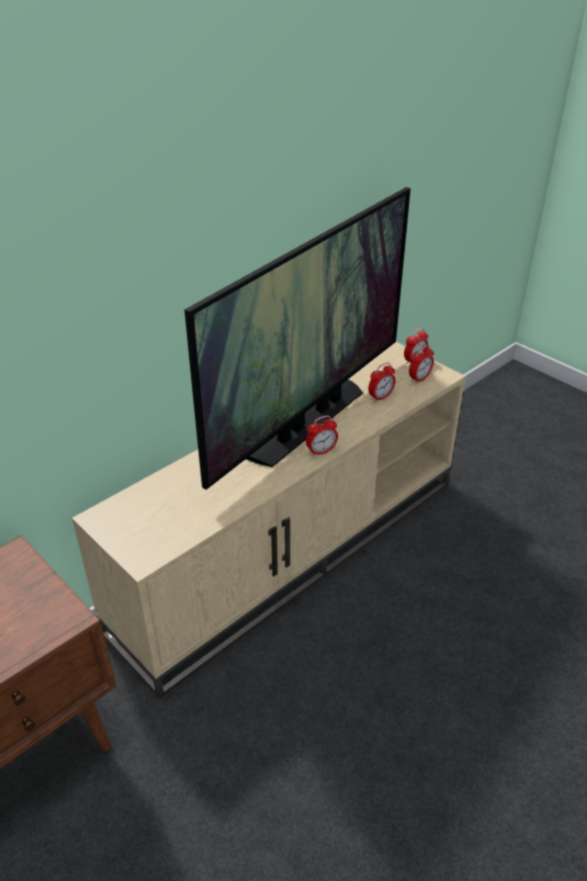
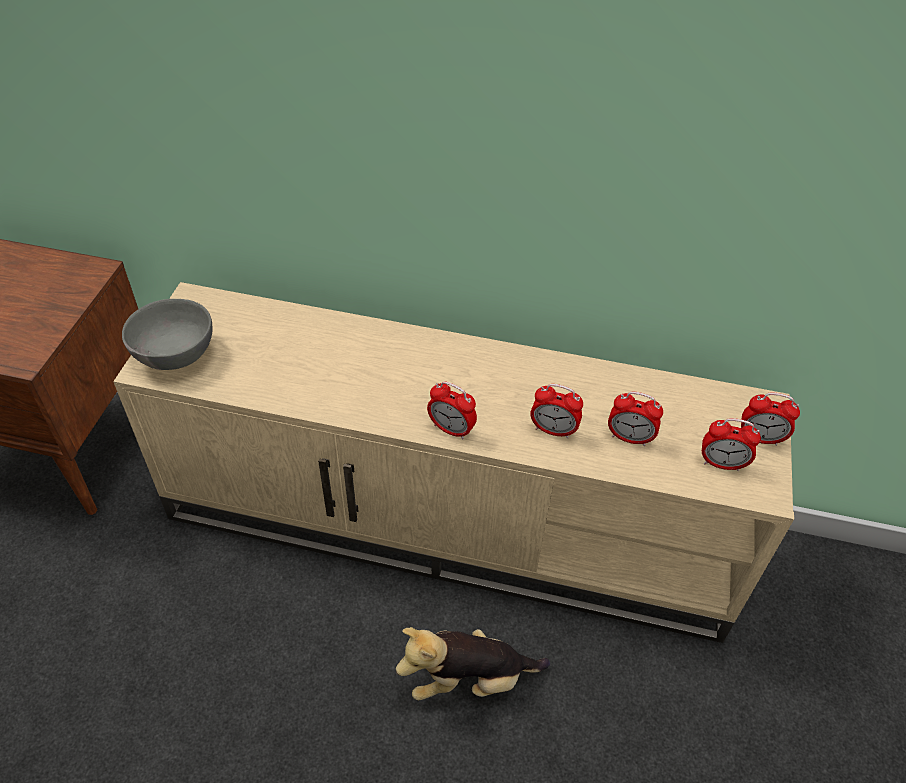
camera: 55 degrees right, 10 degrees up
(144, 544) = (173, 356): none -> grey bowl
(306, 421) = (501, 386): television -> none
(354, 418) = (553, 430): none -> alarm clock
(400, 592) = (469, 679): none -> plush toy

